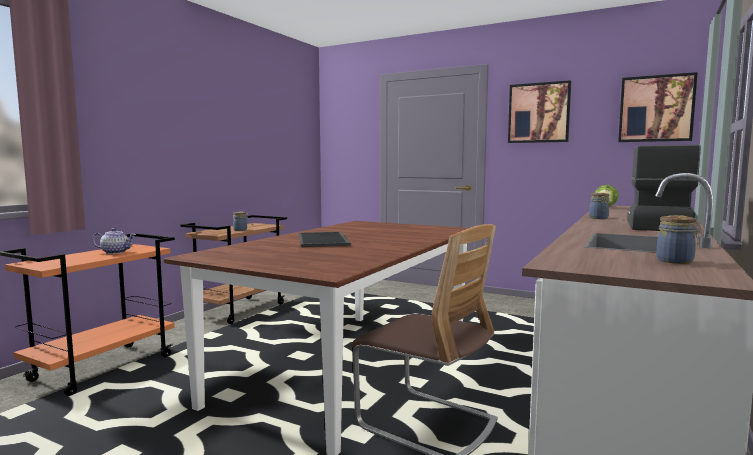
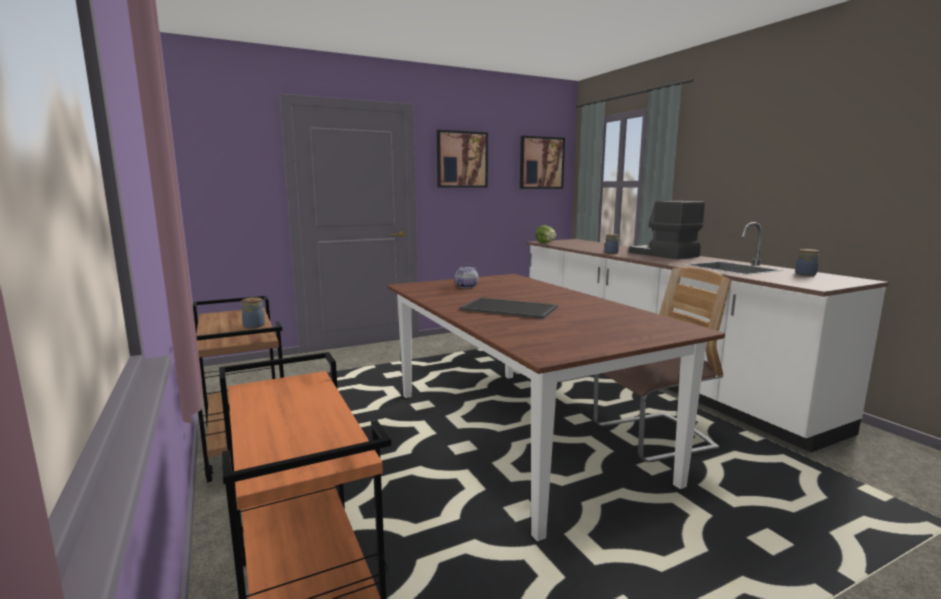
camera: 55 degrees left, 5 degrees up
(115, 252) = (295, 402): teapot -> teapot (466, 286)

